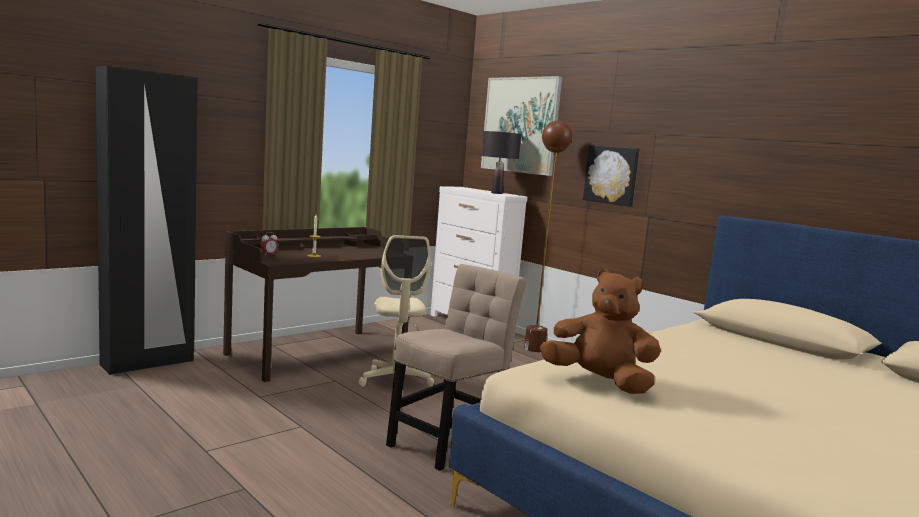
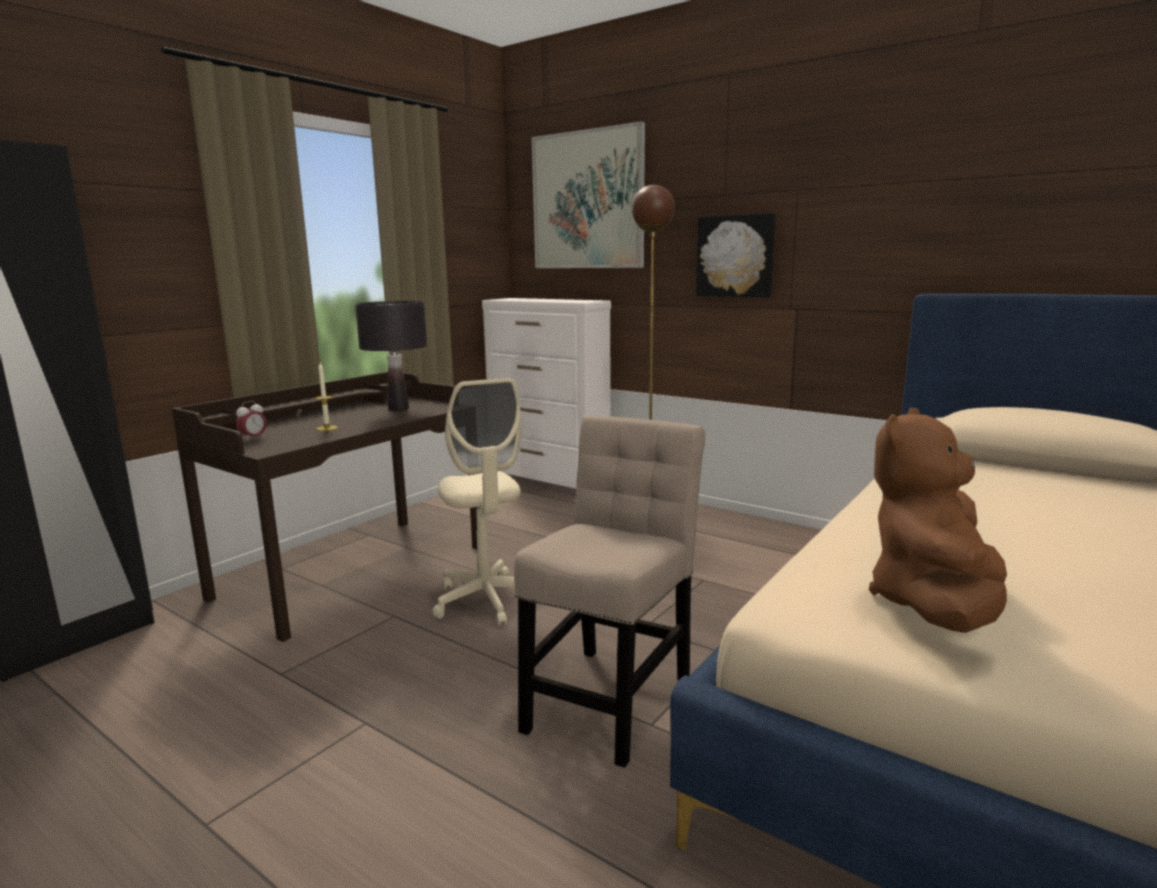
camera: 10 degrees left, 5 degrees up
(496, 193) = (568, 300): black table lamp -> black table lamp (398, 408)
(599, 382) = (934, 607): brown plush toy -> brown plush toy turned 75 degrees counterclockwise

